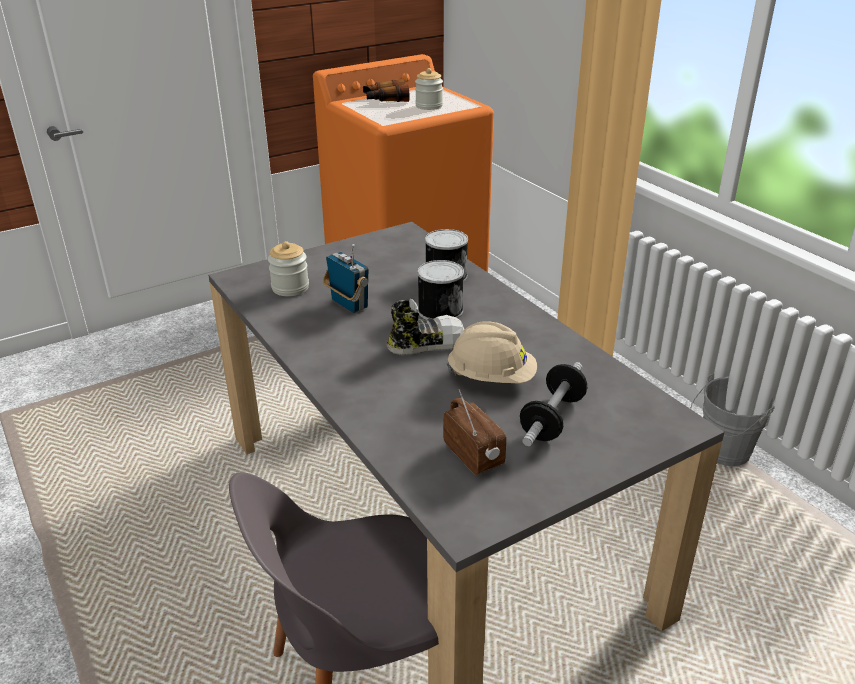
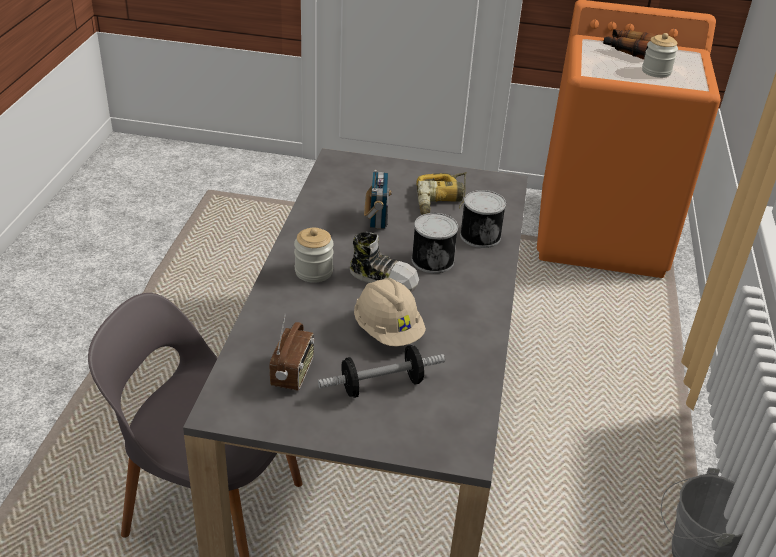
camera: 40 degrees right, 5 degrees up
(290, 288) = (357, 186): jar -> jar (313, 271)
(377, 266) = (441, 201): none -> power drill

